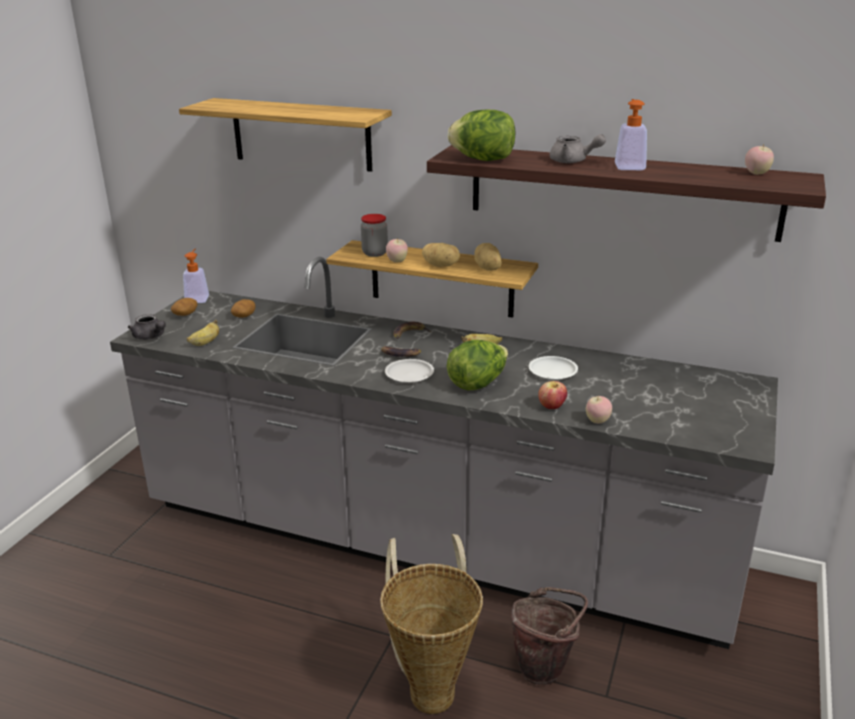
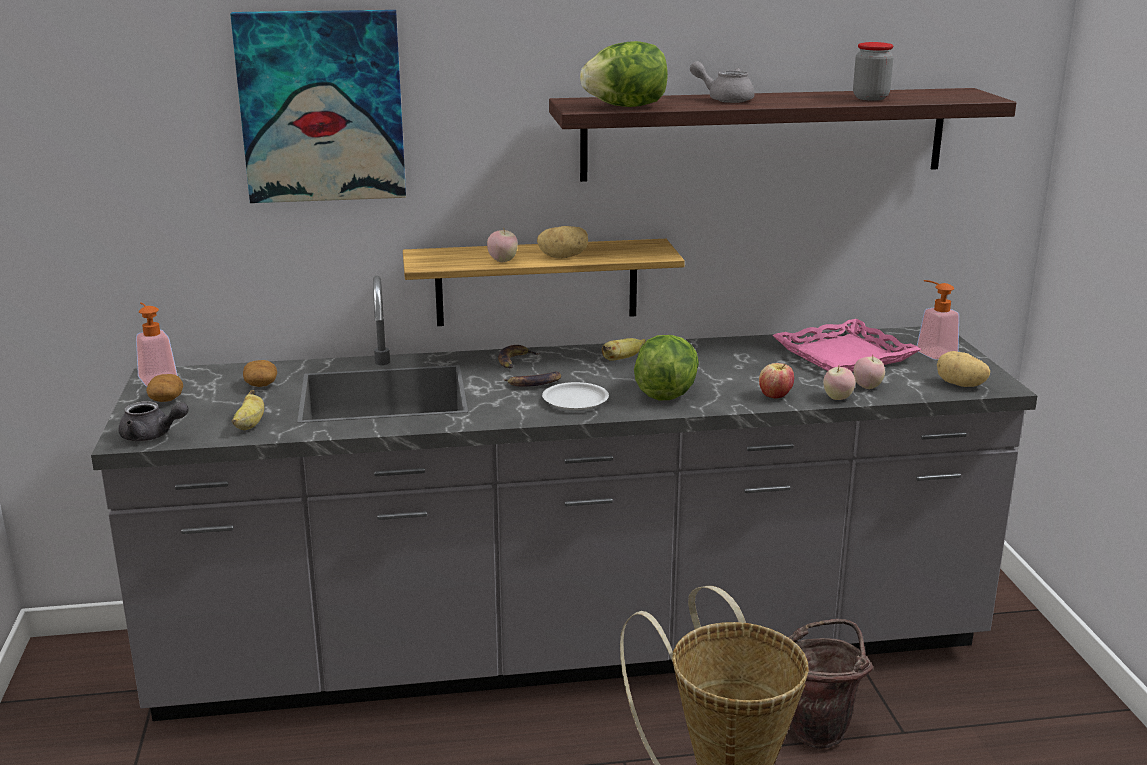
camera: 30 degrees left, 5 degrees down
(301, 134) = (322, 106): shelf -> picture
(375, 253) = (459, 257): jar -> jar (870, 98)
(487, 269) = (622, 252): potato -> potato (960, 385)
(552, 371) = (730, 364): white plate -> none
(573, 161) = (724, 99): grey teapot -> grey teapot turned 150 degrees counterclockwise
(629, 166) = (789, 97): soap dispenser -> soap dispenser (931, 352)
(652, 386) = (844, 356): none -> pink tray
(756, 174) = (920, 92): apple -> apple (867, 387)

